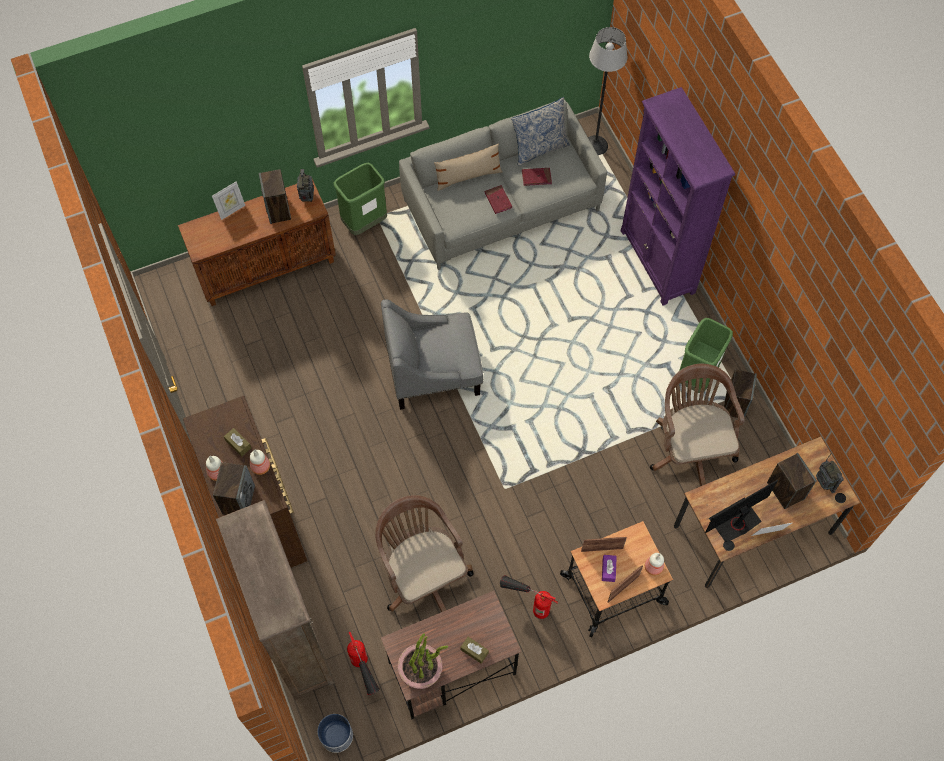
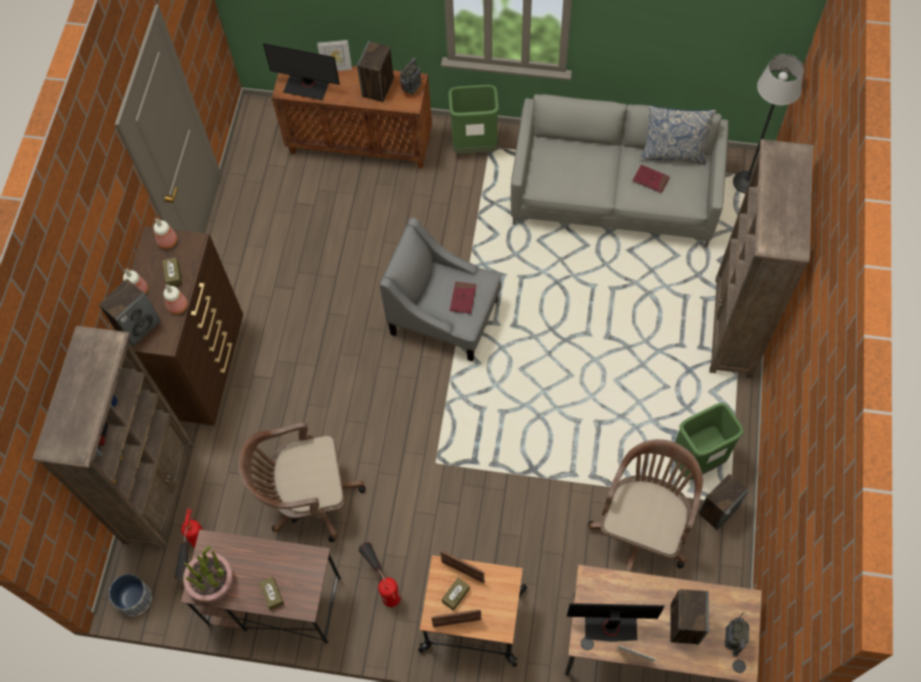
camera: 35 degrees right, 0 degrees up
(216, 237) = (307, 85): none -> monitor
(422, 574) = (308, 498): brown office chair -> brown office chair turned 105 degrees counterclockwise
(468, 176) = (584, 146): beige pillow -> none
(498, 200) = (598, 183): red book -> red book (463, 298)
(608, 569) = (456, 595): purple tissue box -> brown tissue box
(653, 567) = (500, 619): bottle -> bottle (167, 241)
(657, 262) = (733, 327): purple bookcase -> brown bookcase

